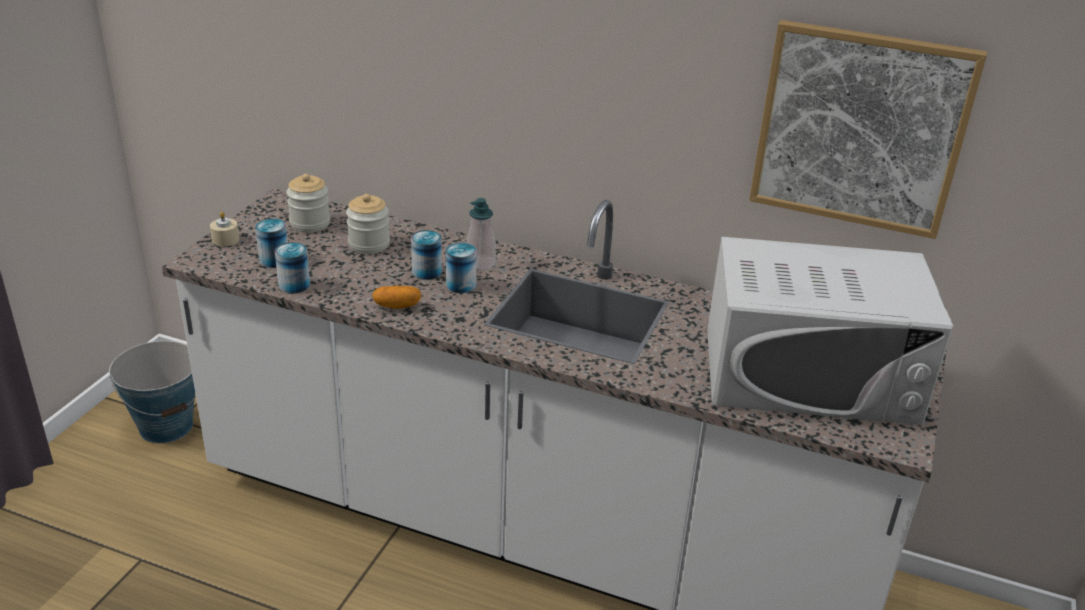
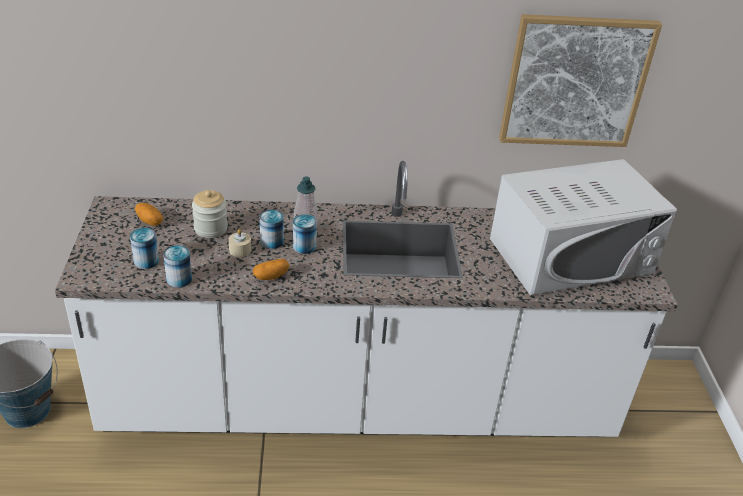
camera: 25 degrees left, 5 degrees up
(225, 239) = (91, 252): beige candle -> beige candle (240, 250)
(310, 223) = (150, 221): jar -> potato

